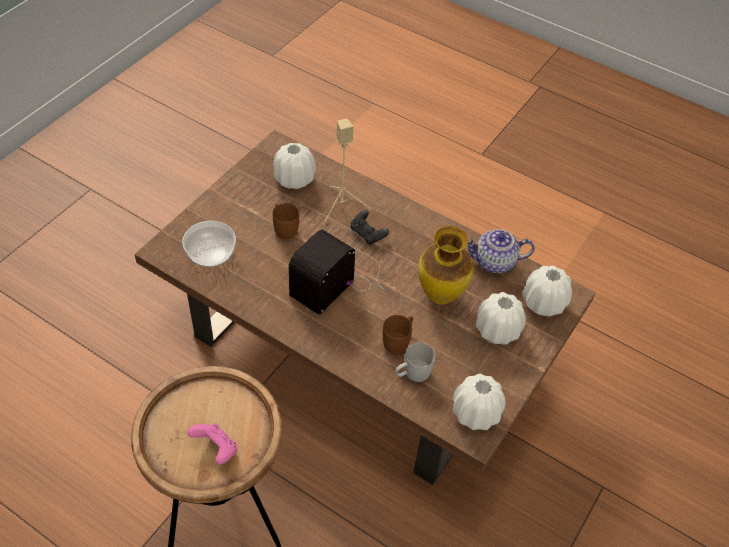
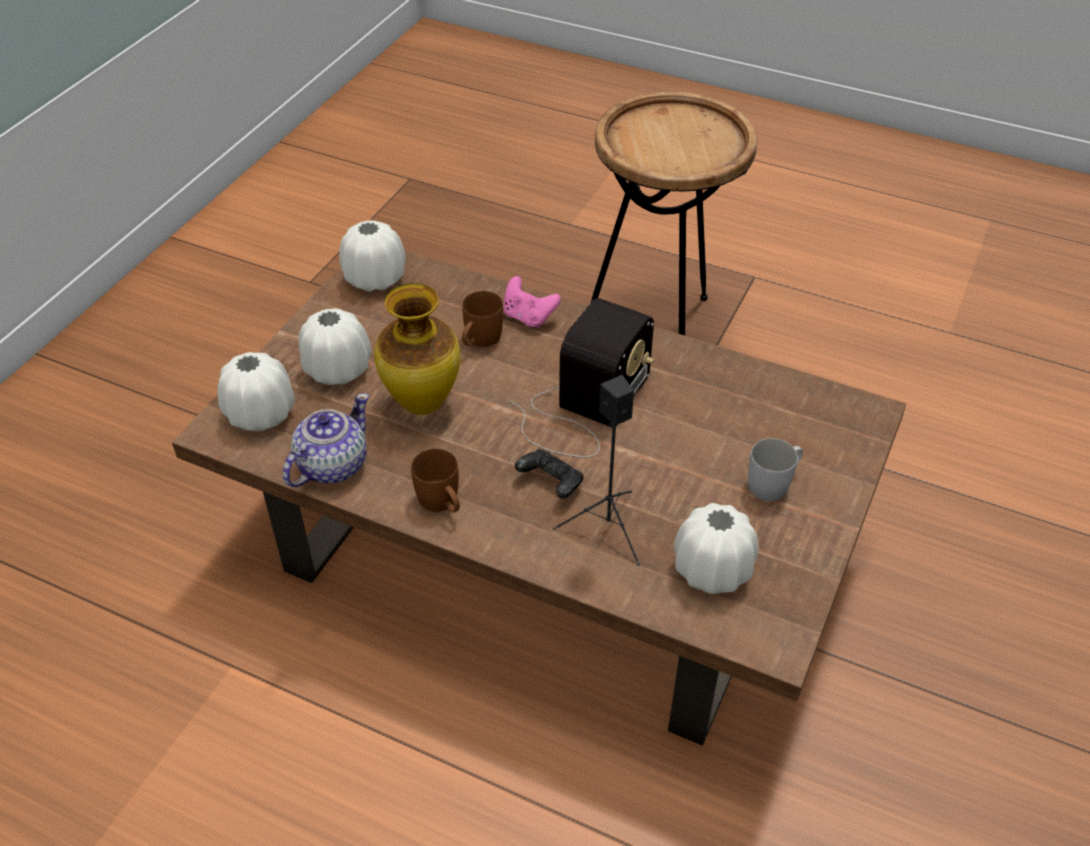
camera: 175 degrees right, 5 degrees down
(210, 254) = (793, 417): bowl -> none
(216, 449) = (658, 127): pink game controller -> pink game controller (528, 317)
(284, 228) = (694, 474): brown mug -> brown mug (442, 503)
(342, 206) = (606, 528): beige speaker -> black speaker
(412, 374) = (457, 307): white mug -> white mug (774, 483)
(495, 262) = (331, 465): teapot -> teapot turned 45 degrees counterclockwise

